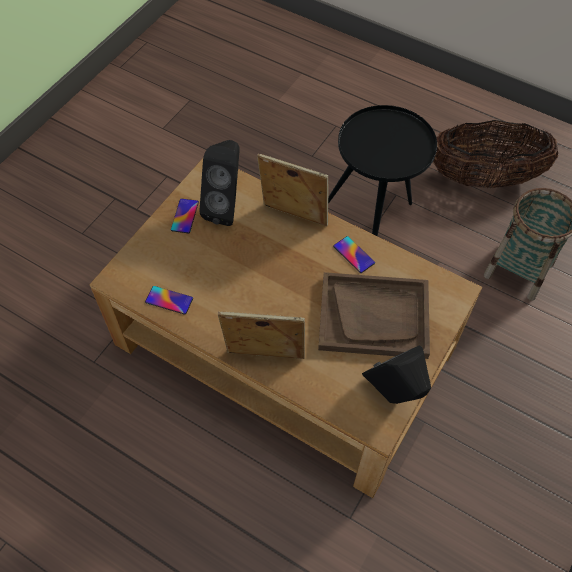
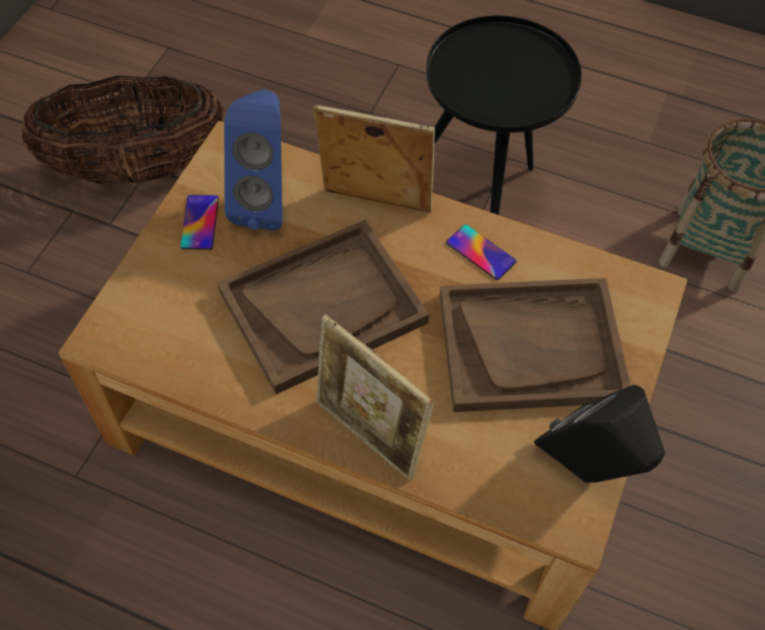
camera: 10 degrees left, 0 degrees up
(169, 300) = (196, 362): phone -> none
(226, 207) = (265, 201): black speaker -> blue speaker
(250, 276) = (323, 306): none -> brown tray
(264, 357) = (369, 436): picture frame -> picture frame turned 135 degrees counterclockwise
(484, 178) = (632, 119): basket -> basket (137, 168)

